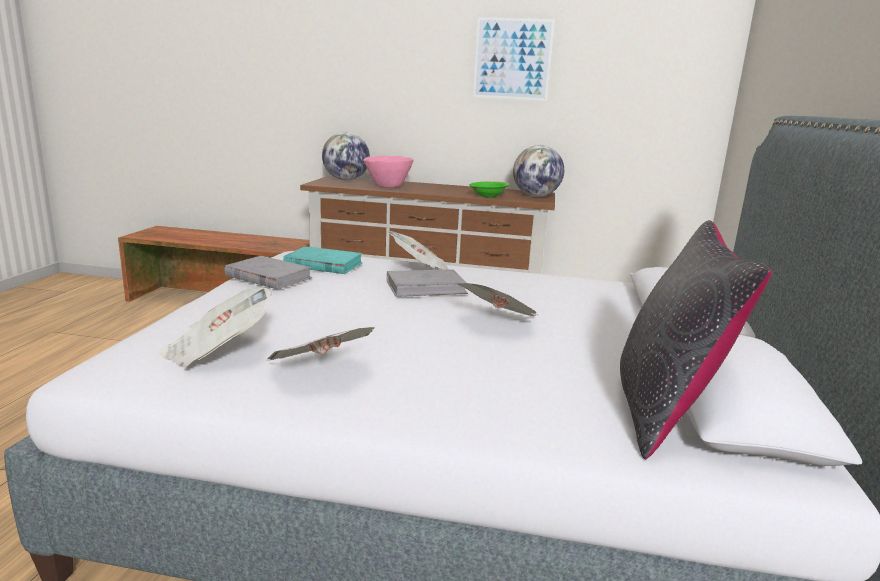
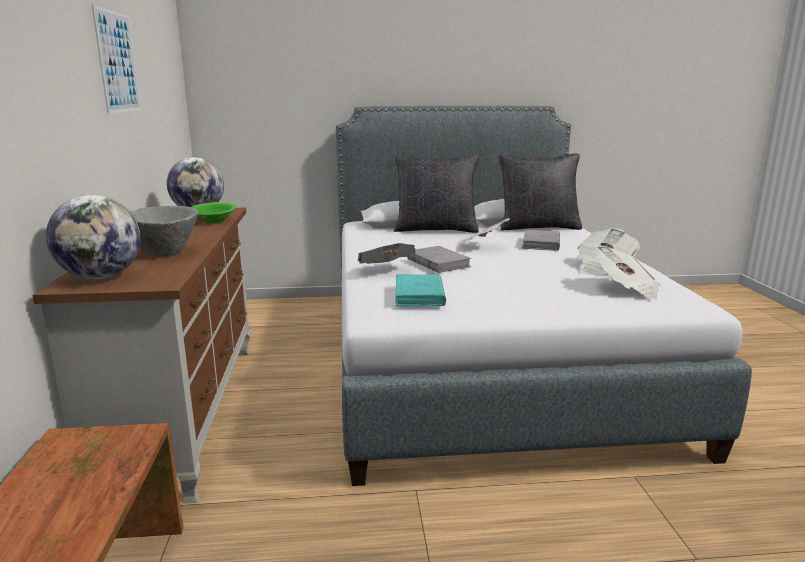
camera: 105 degrees left, 0 degrees up
(268, 277) = (480, 306): grey book -> grey book (541, 243)
(387, 186) = (165, 253): pink bowl -> grey bowl
(633, 321) = (435, 229): none -> black pillow

